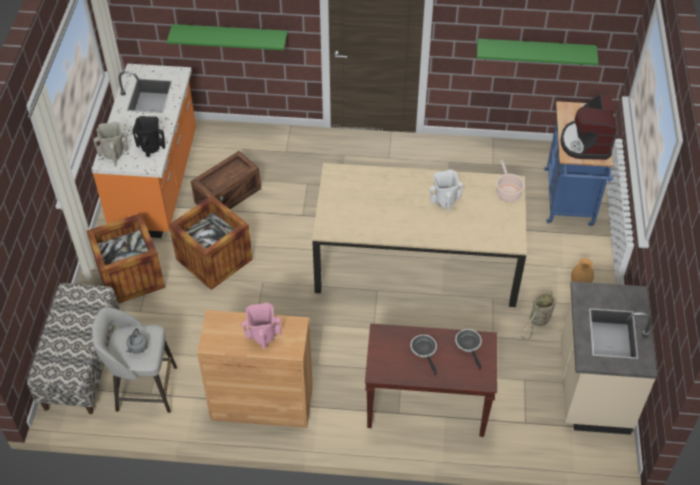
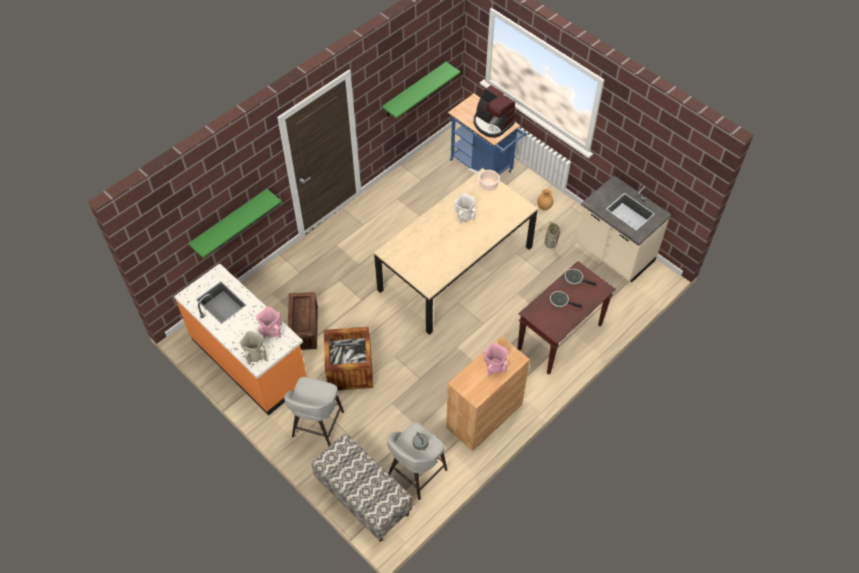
camera: 50 degrees left, 5 degrees up
(130, 276) = (317, 425): crate -> grey stool
(151, 147) = (271, 330): black vase -> pink vase

